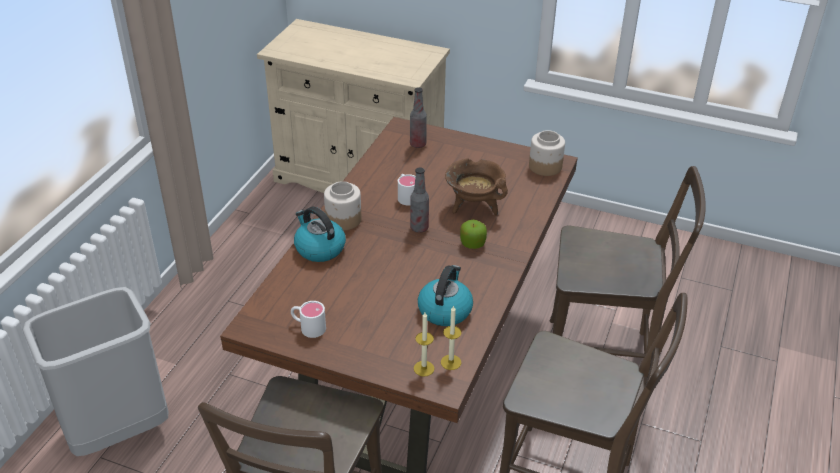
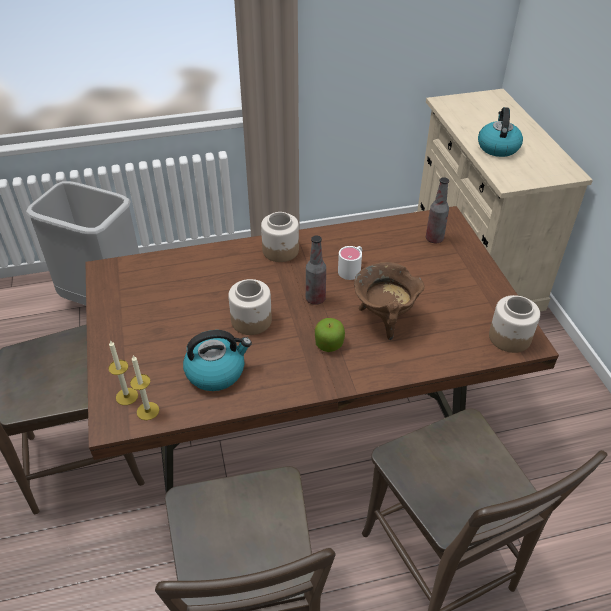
camera: 55 degrees right, 5 degrees up
(308, 327) = (128, 300): white mug -> none
(319, 248) = (230, 257): kettle -> kettle (497, 147)
(408, 269) = (251, 320): none -> jar

